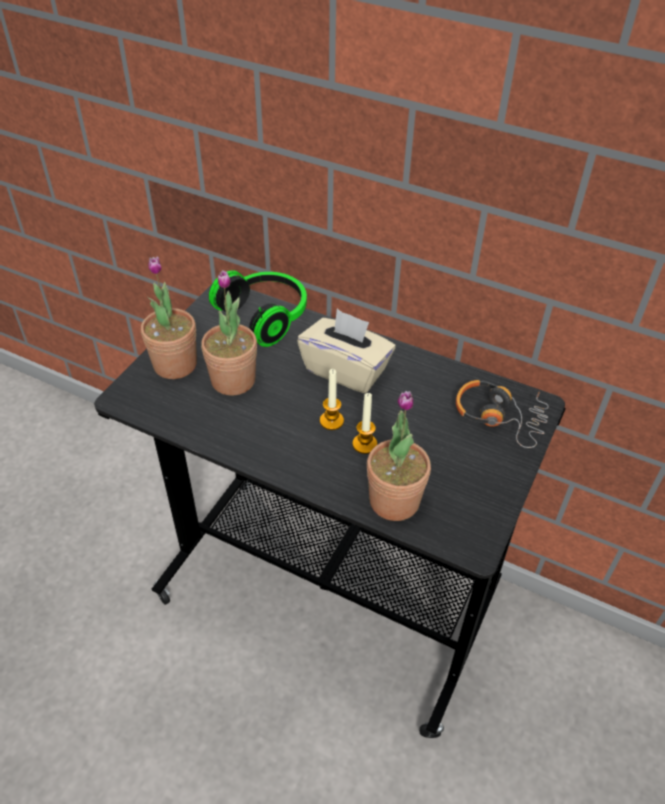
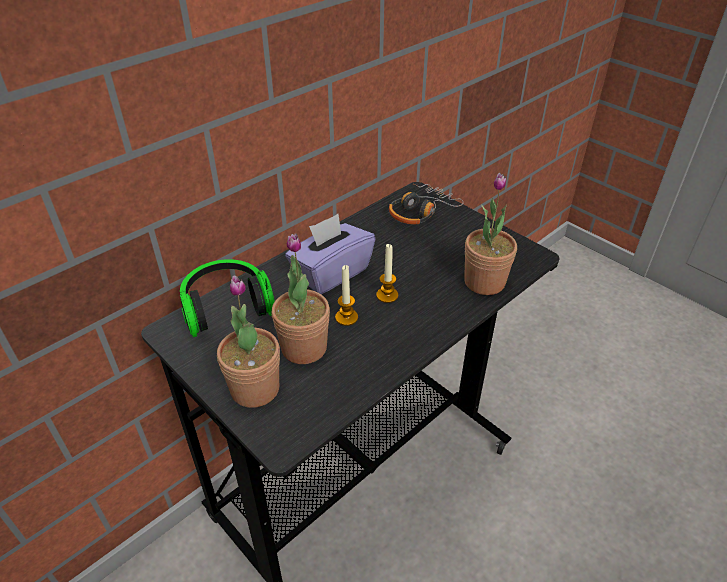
camera: 70 degrees left, 5 degrees down
(346, 370) = (331, 273): beige tissue box -> purple tissue box
(364, 444) = (421, 283): candle -> candle (346, 317)

